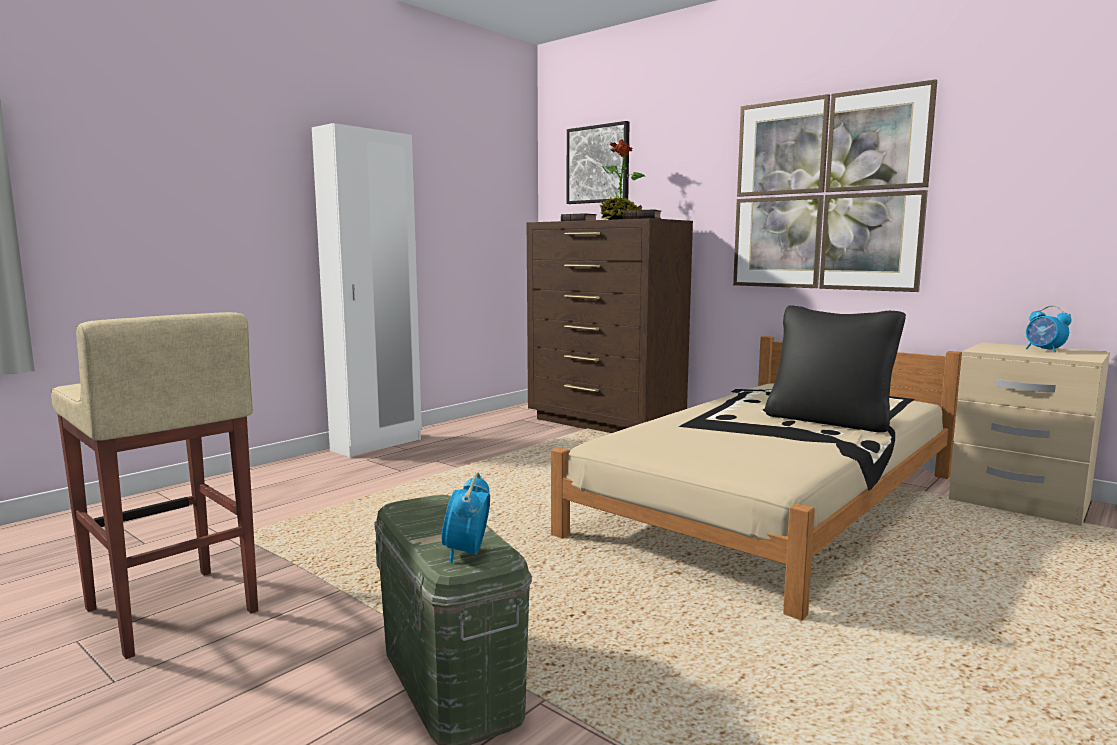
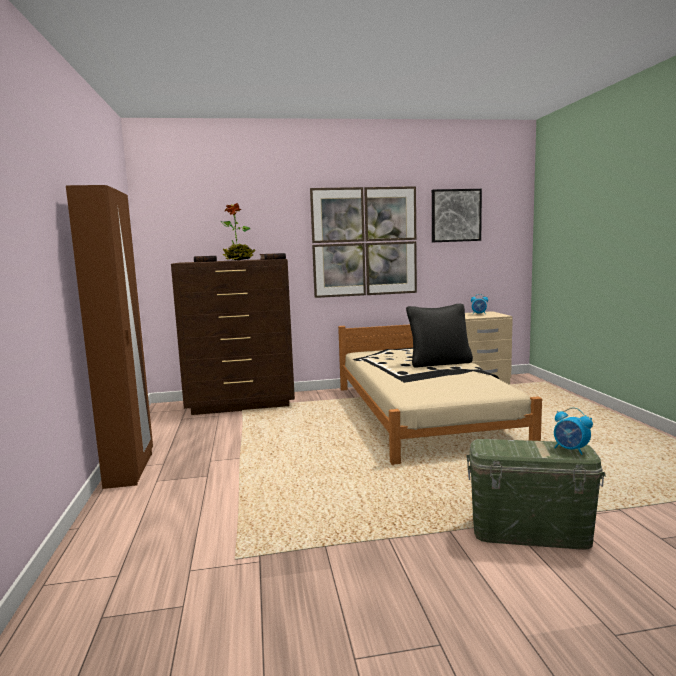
camera: 50 degrees left, 0 degrees up
(170, 611) = (348, 608): beige stool -> none
(377, 445) = (130, 470): white wardrobe -> brown wardrobe
(598, 164) = (196, 218): picture -> picture (456, 215)

